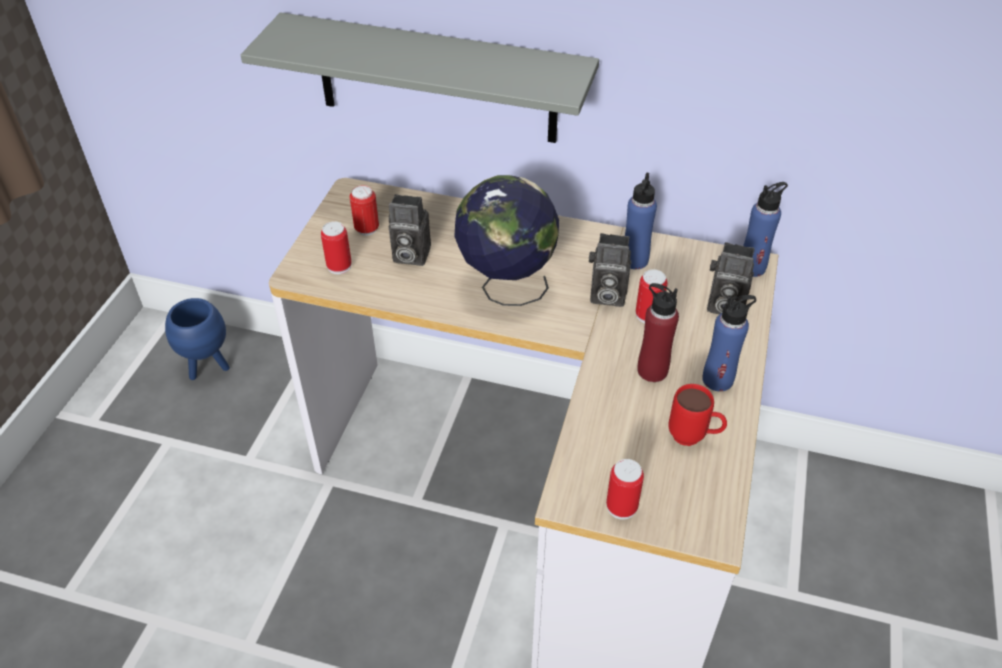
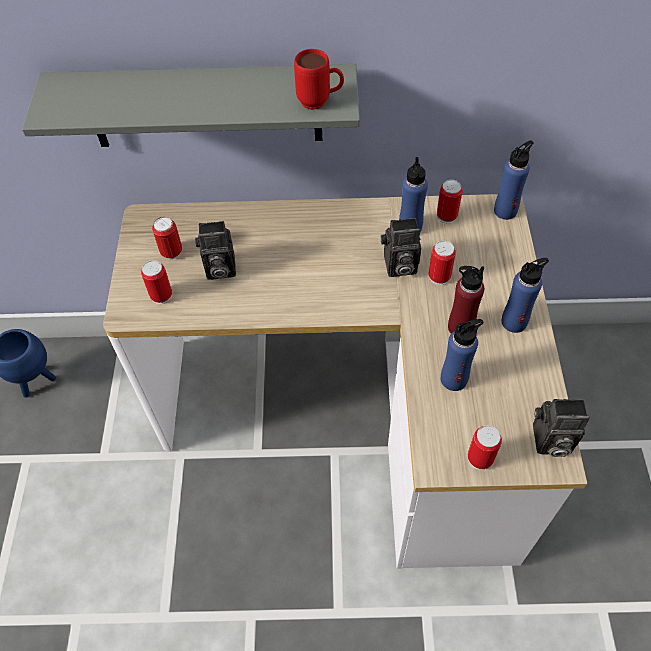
camera: 15 degrees left, 10 degrees up
(506, 287) = (313, 280): globe -> none
(623, 420) = (454, 379): none -> blue bottle
(681, 258) = (446, 216): none -> can
(693, 438) = (514, 380): red mug -> red mug (320, 103)
(723, 305) = (495, 252): camera -> camera (549, 441)

